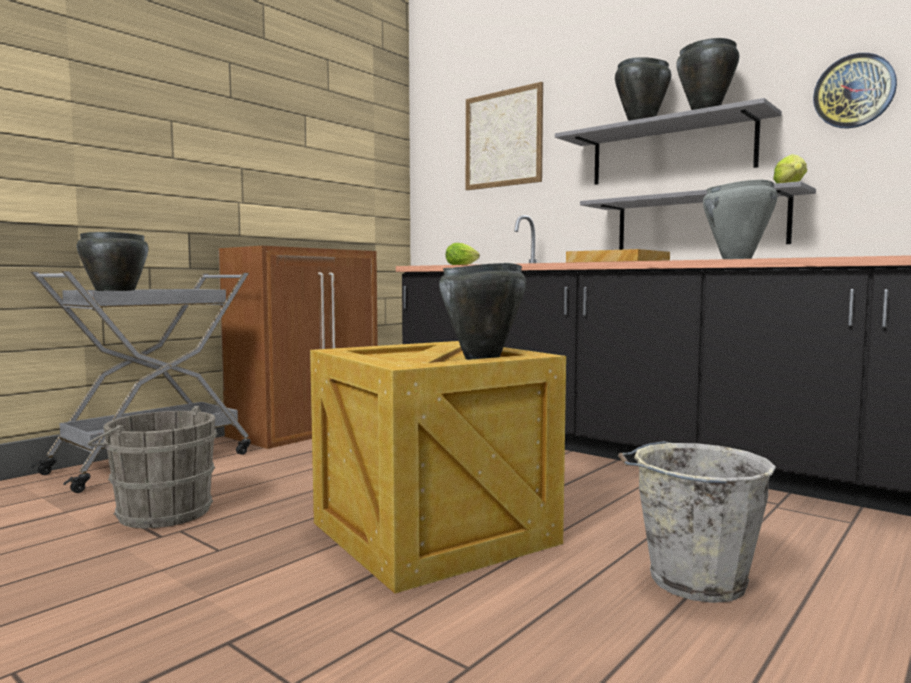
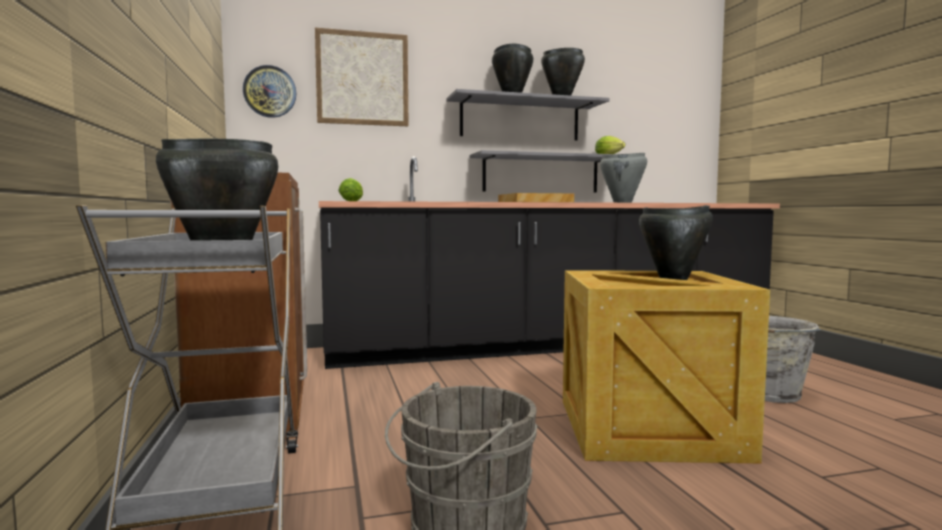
camera: 55 degrees left, 0 degrees up
(854, 91) = (625, 102): wall clock -> wall clock (270, 91)

